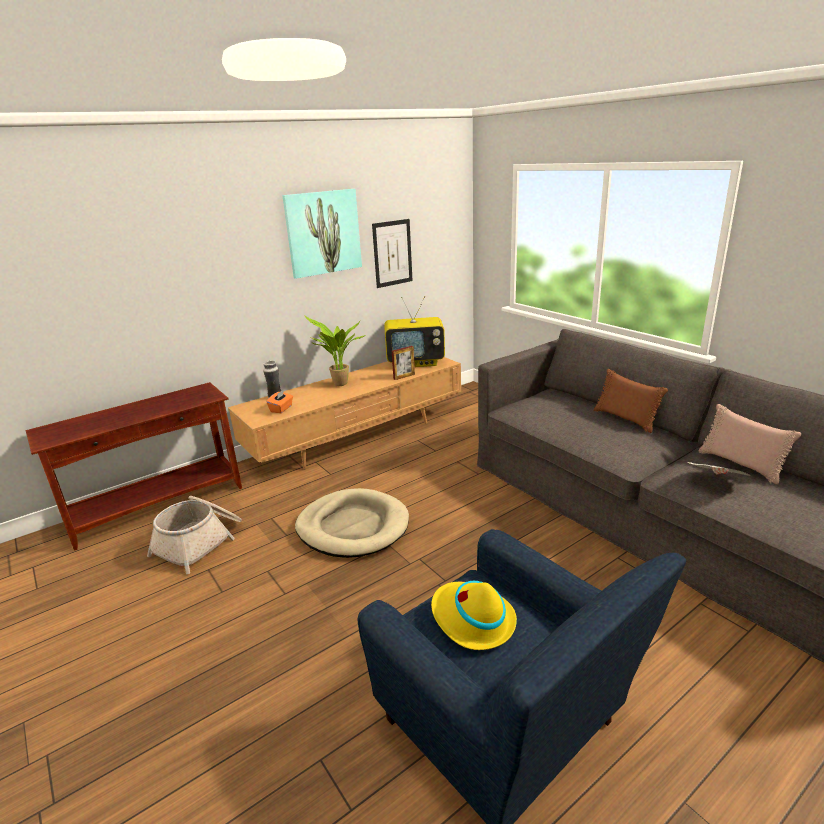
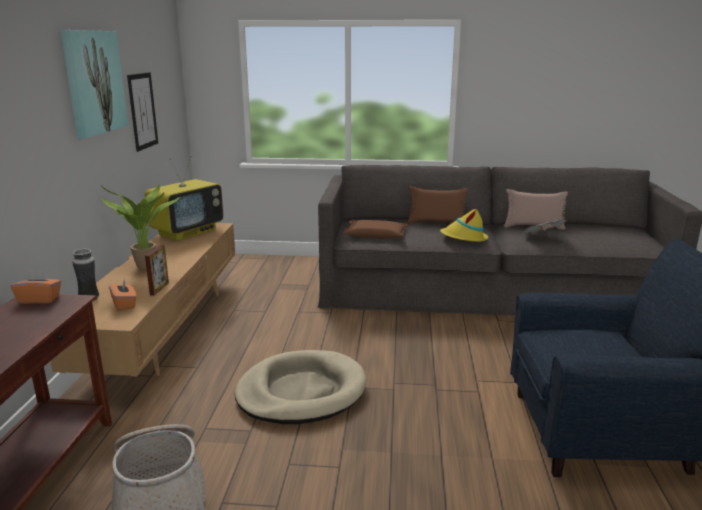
camera: 50 degrees left, 5 degrees down
(205, 390) = (39, 299): none -> orange tissue box
(404, 376) = (202, 244): picture frame -> picture frame (159, 289)
(472, 619) = (588, 347): yellow hat -> yellow hat (464, 238)
(539, 411) = (375, 234): none -> brown pillow

